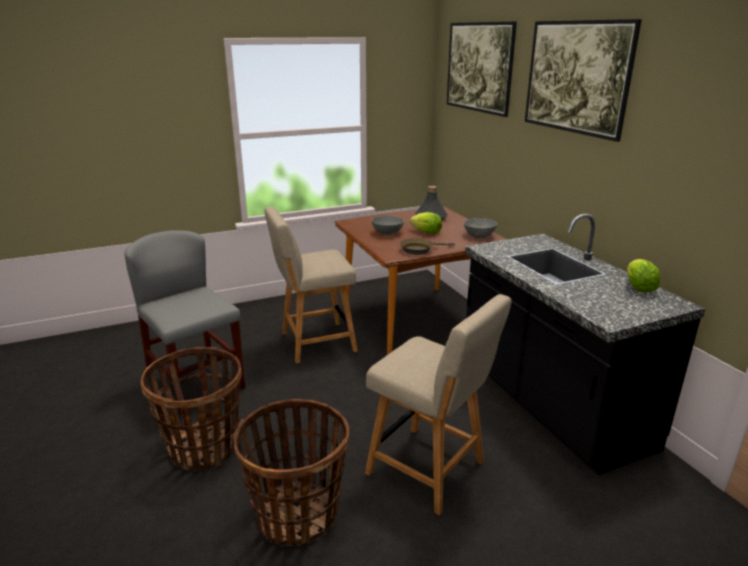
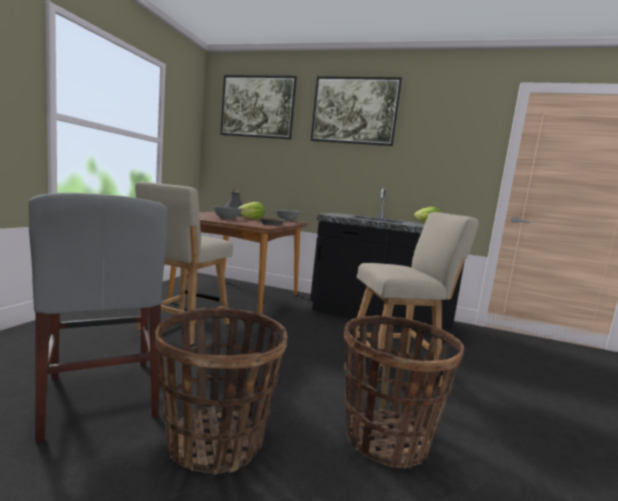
camera: 50 degrees left, 15 degrees down
(196, 383) = (101, 395): grey chair -> grey chair turned 120 degrees counterclockwise

